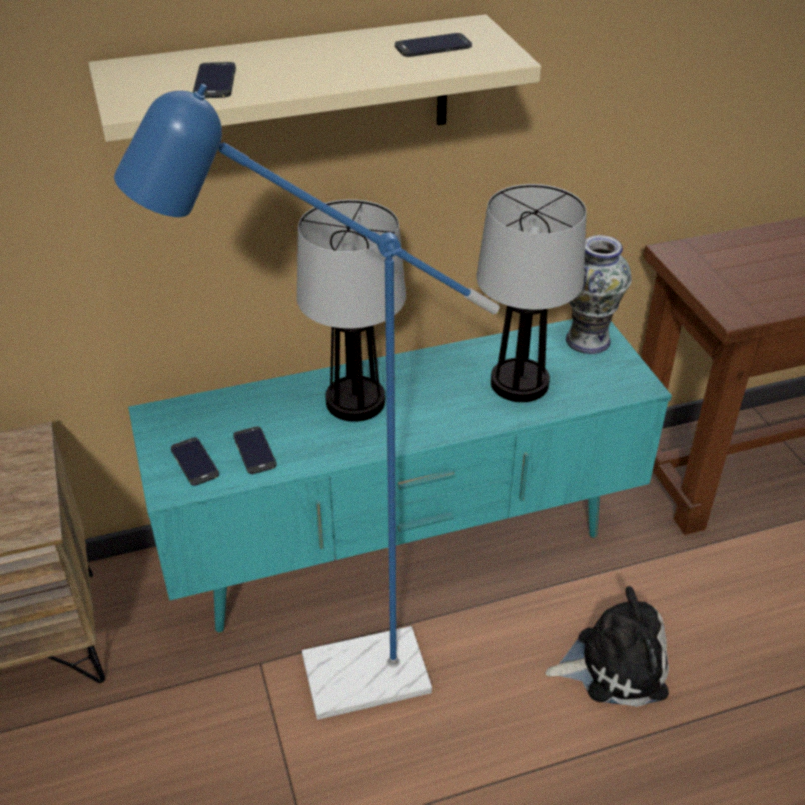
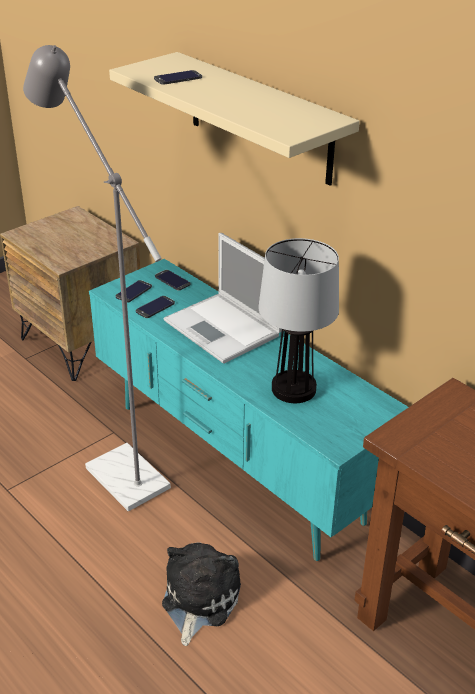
camera: 65 degrees right, 5 degrees down
(342, 680) = (118, 469): blue floor lamp -> grey floor lamp
(356, 401) = (224, 329): table lamp -> laptop
(433, 46) = (284, 114): phone -> phone (172, 280)
(587, 339) = (373, 410): vase -> none
(614, 664) = (198, 600): plush toy -> plush toy turned 135 degrees counterclockwise

